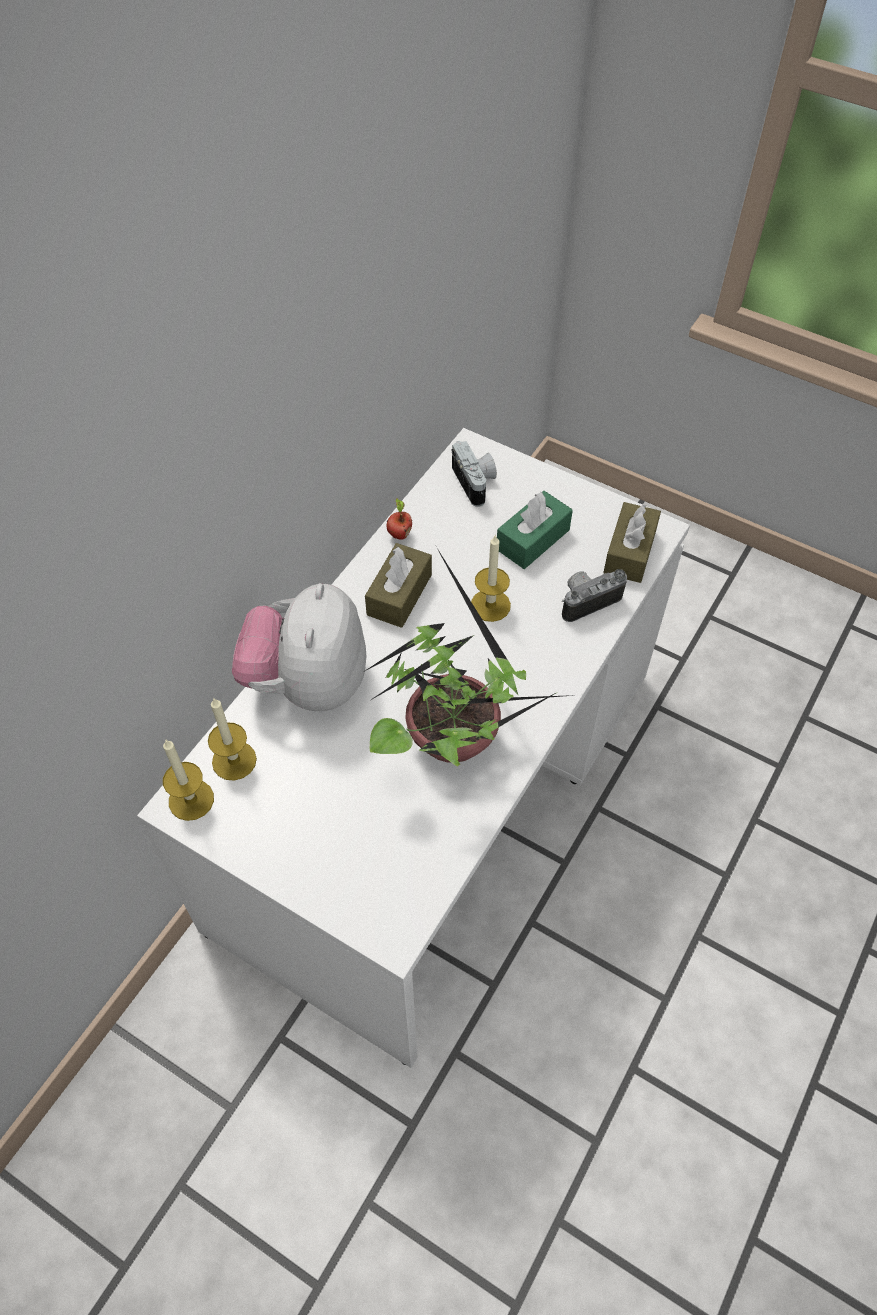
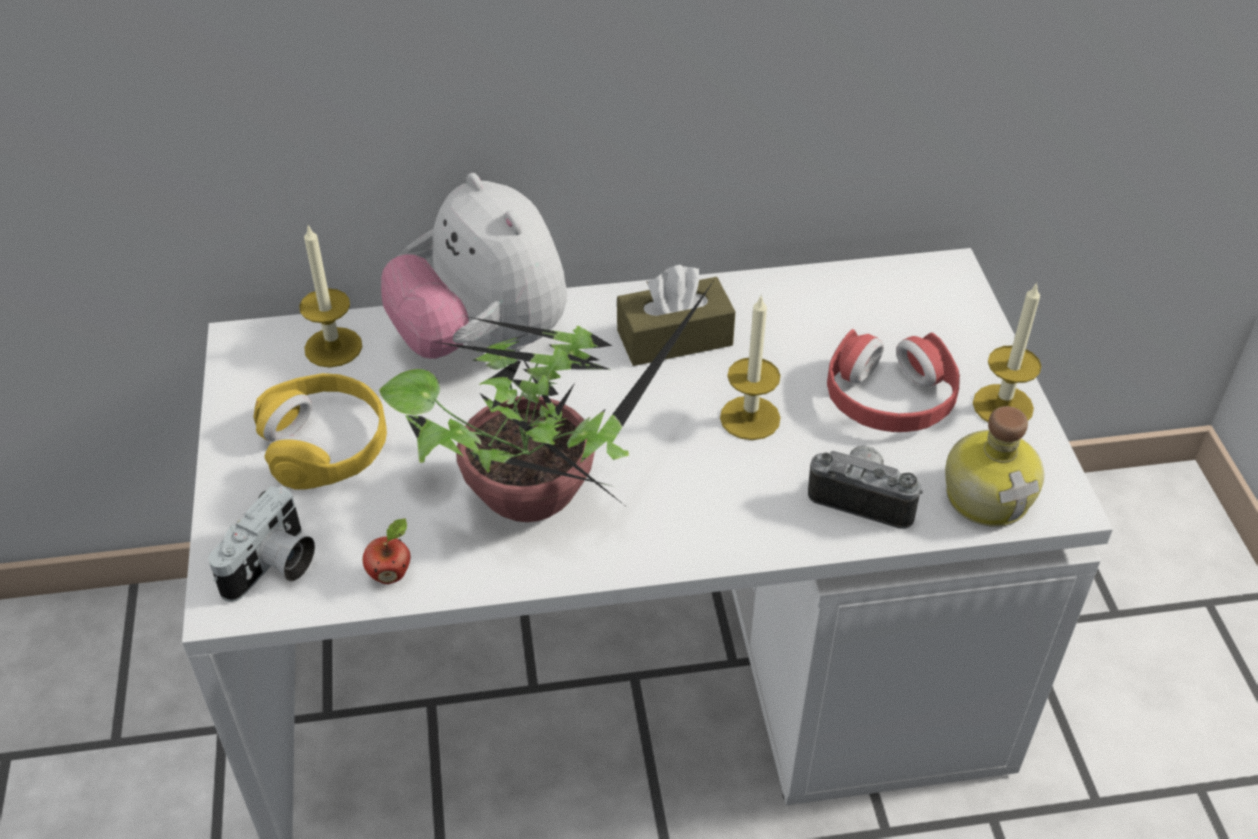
camera: 50 degrees right, 10 degrees down
(191, 800) = (259, 346): candle -> candle (1003, 406)
(308, 683) = (482, 341): plush toy -> plush toy turned 90 degrees counterclockwise
(314, 813) = (326, 443): none -> yellow headphones
(399, 534) = (754, 289): apple -> apple (391, 574)
(476, 483) = (906, 304): camera -> camera (273, 567)
(533, 539) = (889, 397): green tissue box -> red headphones
(629, 552) = (988, 495): brown tissue box -> bottle

